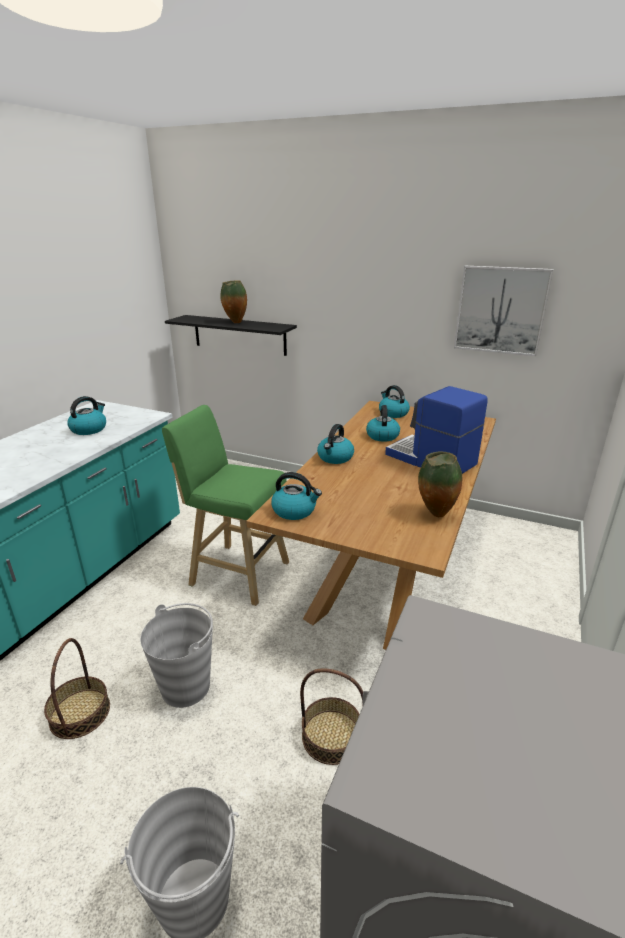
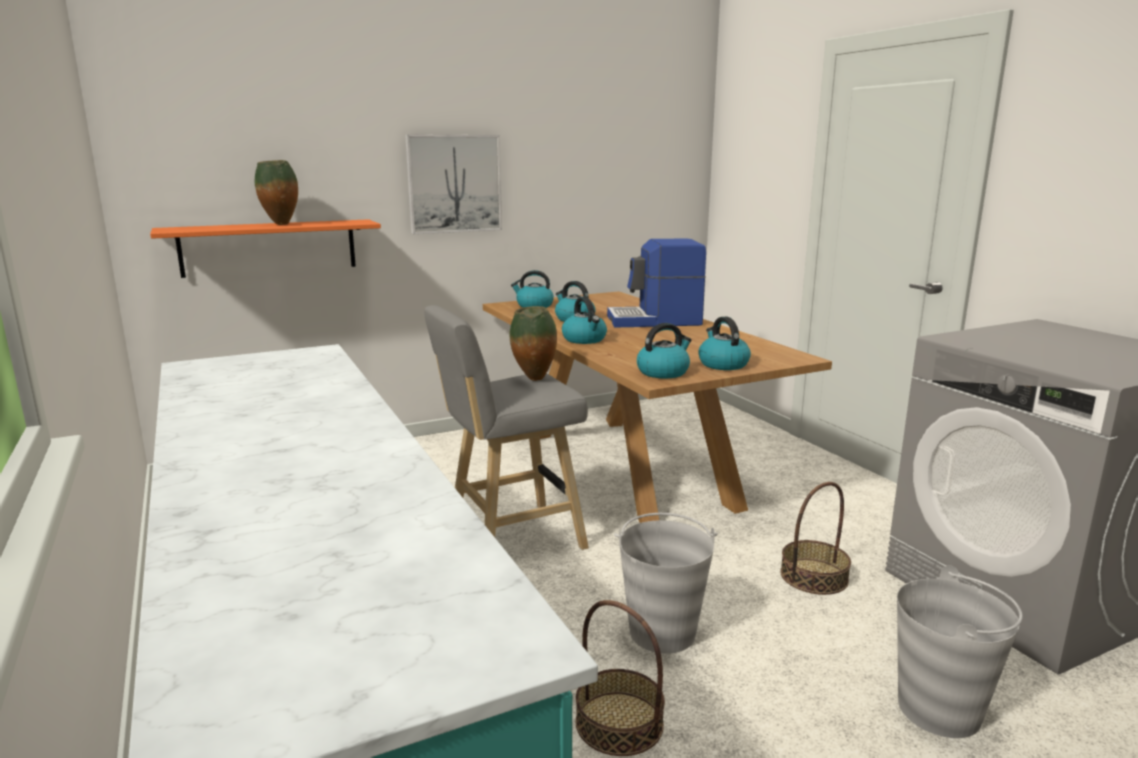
camera: 50 degrees left, 10 degrees down
(89, 429) = (277, 380): kettle -> kettle (722, 364)
(236, 572) = (509, 539): green stool -> grey stool
(239, 335) = (269, 247): black shelf -> orange shelf
(435, 515) = (749, 342): vase -> vase (534, 380)
(501, 310) = (607, 174): picture -> picture (454, 184)

